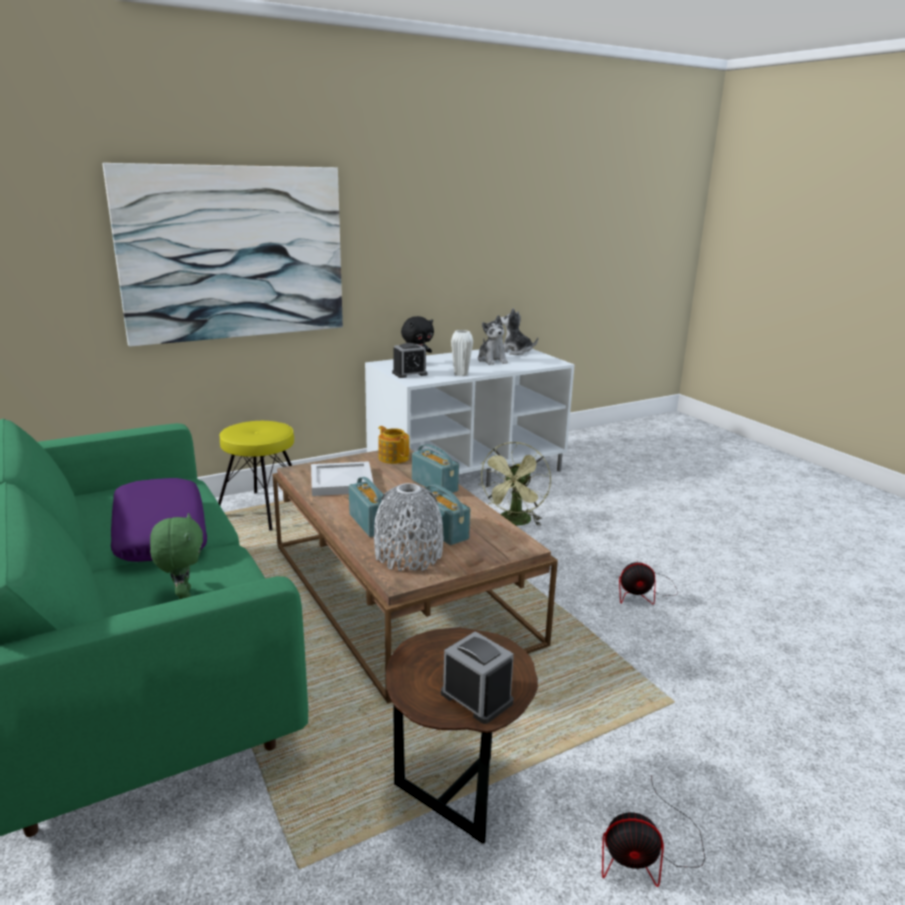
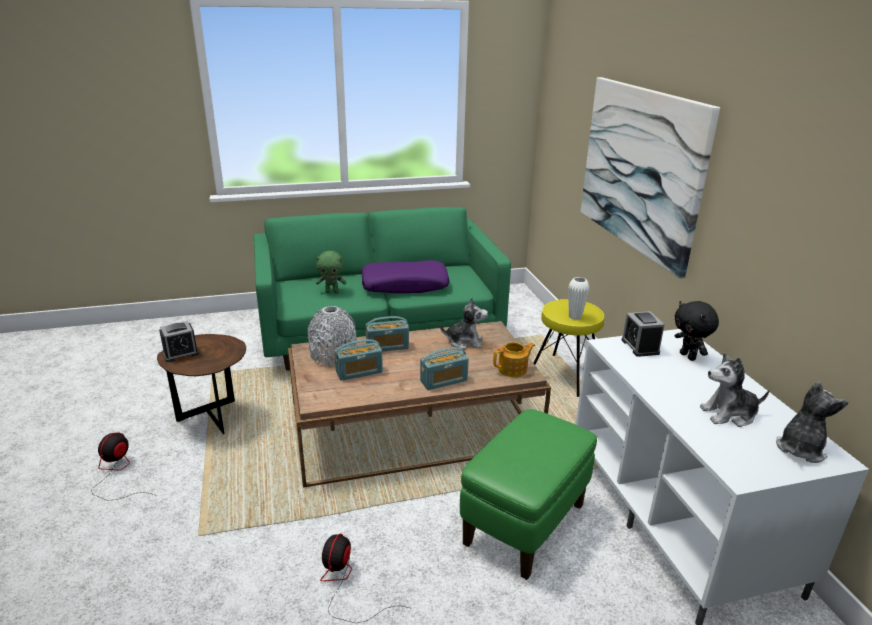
camera: 105 degrees right, 5 degrees up
(340, 482) = (464, 342): white tray -> plush toy
(461, 374) = (644, 378): white vase -> white vase (575, 316)
(514, 522) = (524, 525): green fan -> green ottoman

